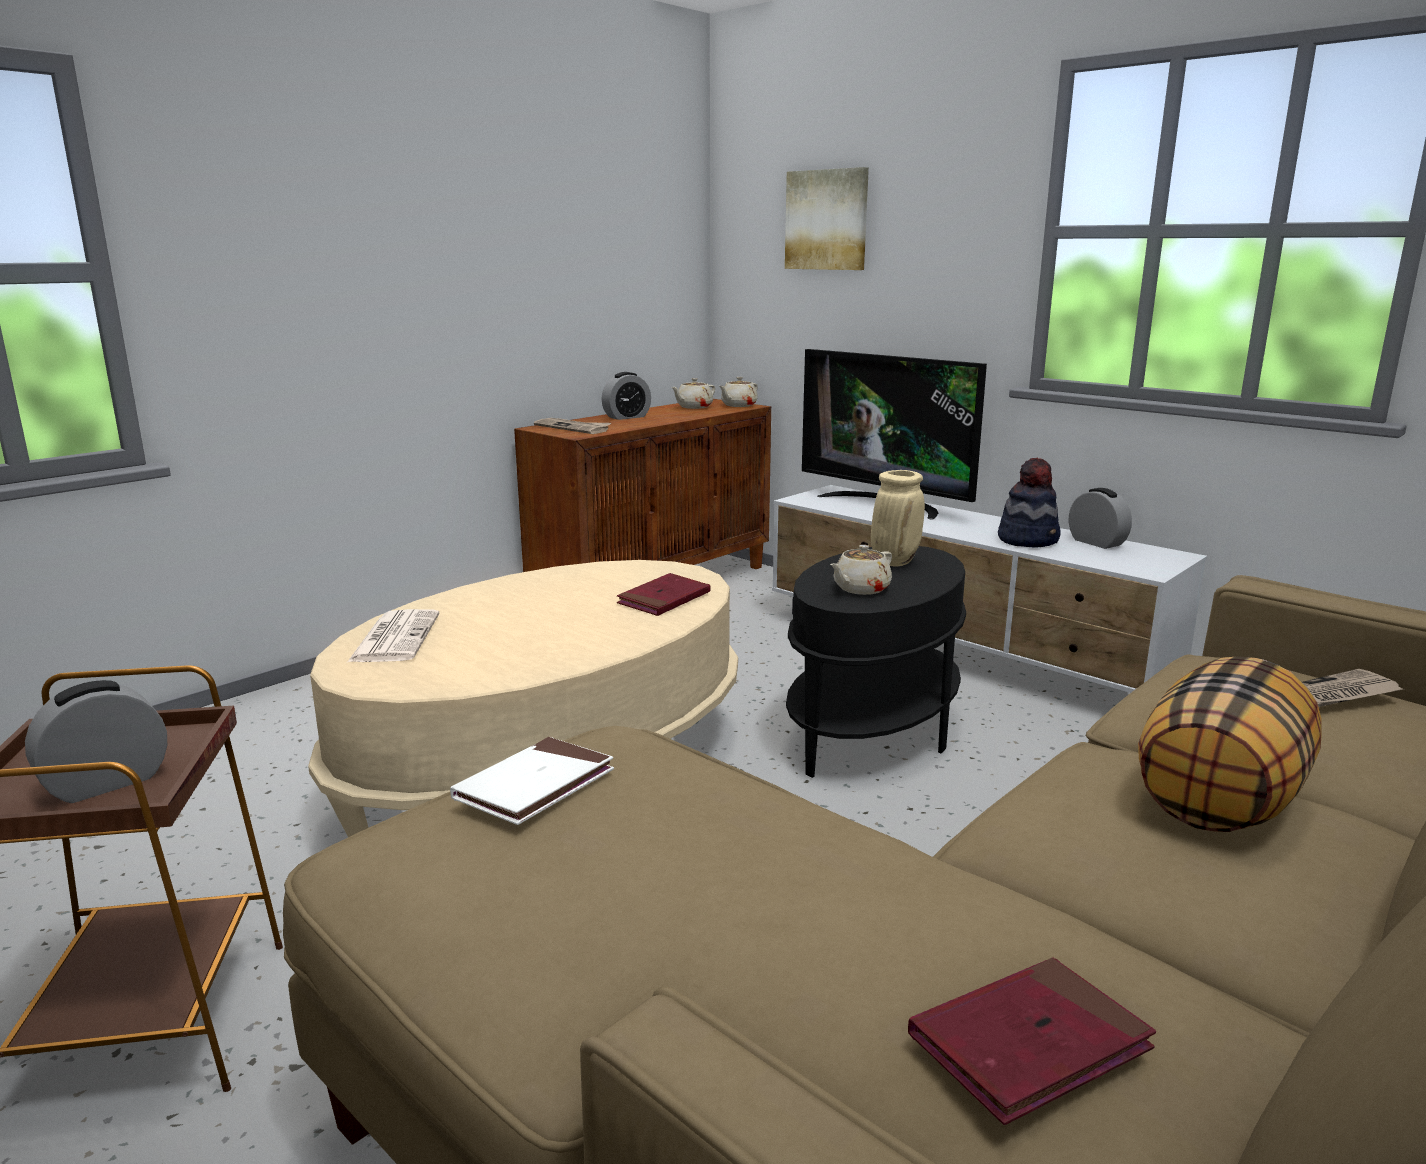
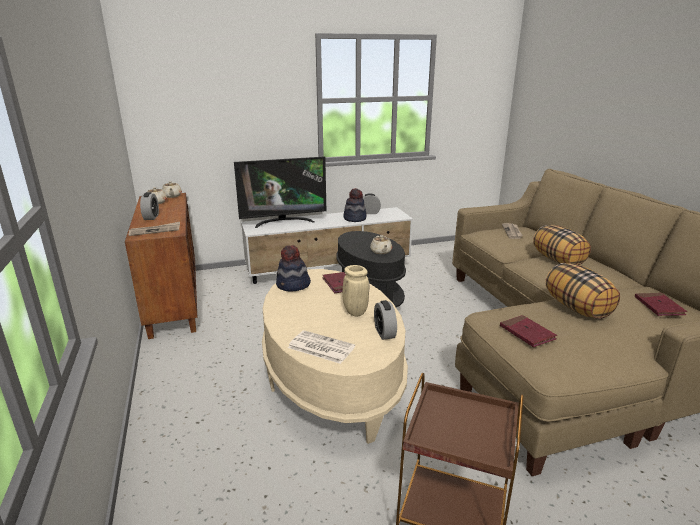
camera: 60 degrees left, 5 degrees up
(106, 783) = (476, 423): alarm clock -> alarm clock (384, 333)
(535, 786) = (527, 333): white book -> red book
(614, 572) = (293, 285): none -> hat
(791, 853) = (577, 308): none -> pillow
(827, 220) = (205, 97): picture -> none
(894, 562) = (360, 240): beige vase -> beige vase (354, 312)

